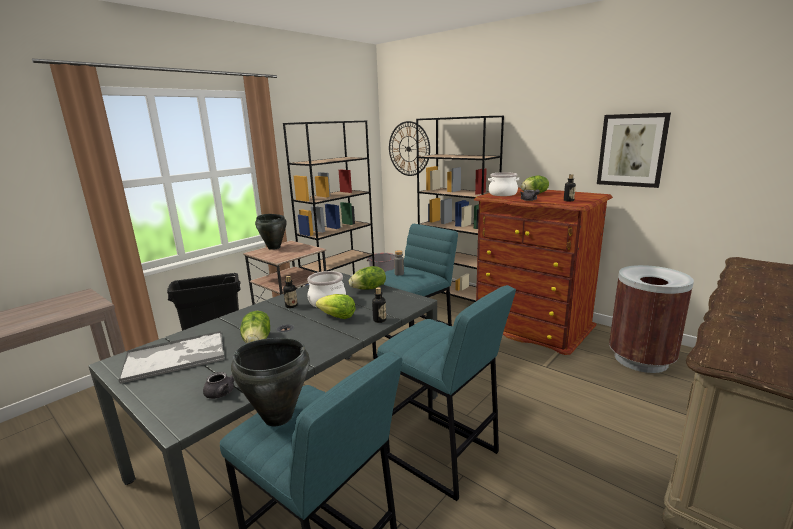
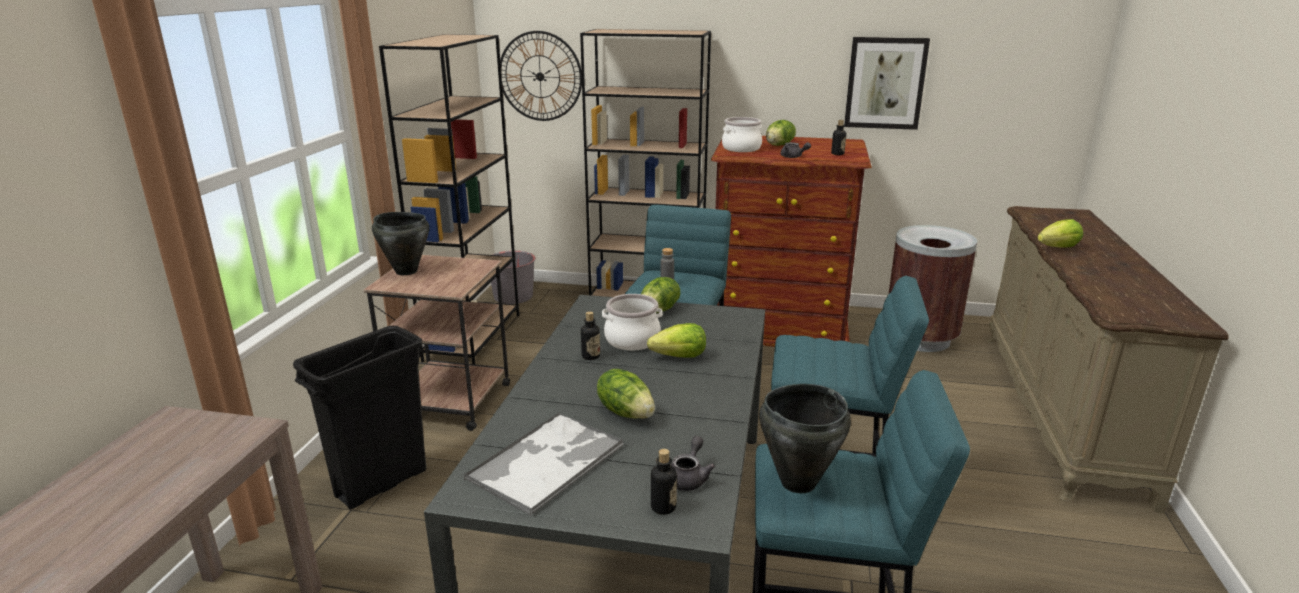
camera: 30 degrees left, 5 degrees up
(379, 320) = (737, 349): bottle -> bottle (663, 507)
(734, 293) = (1058, 248): none -> lettuce

